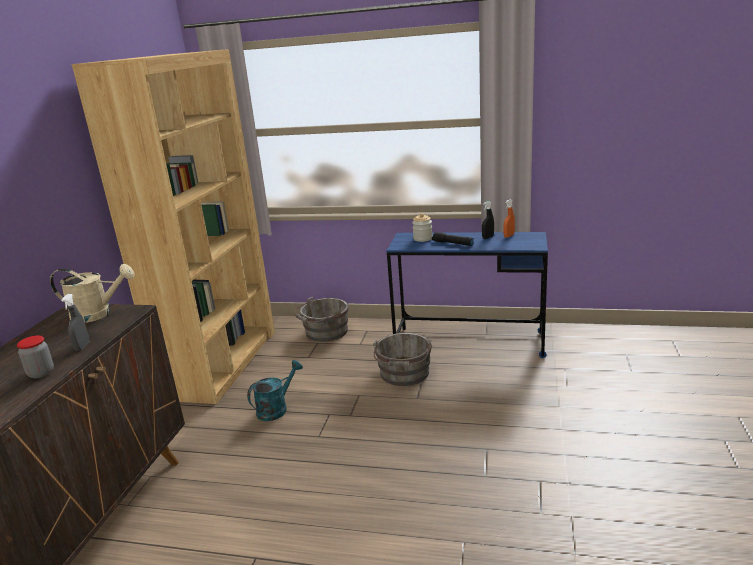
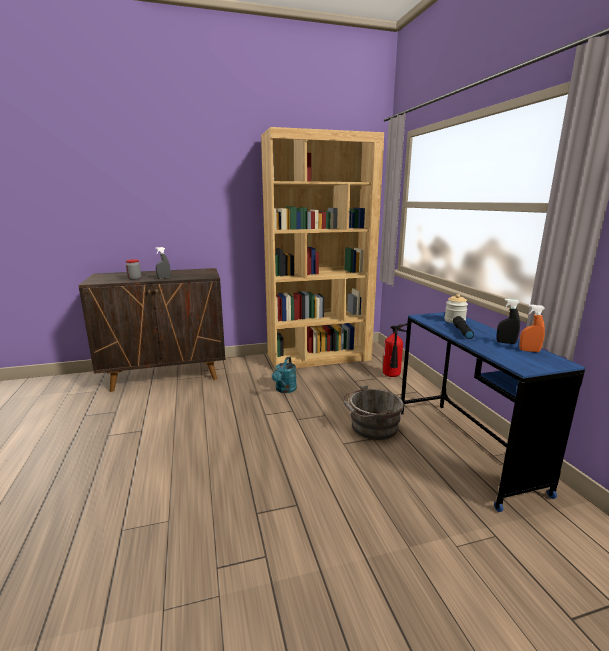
camera: 60 degrees right, 5 degrees down
(98, 314) = (203, 273): beige watering can -> none
(276, 408) = (285, 390): turquoise watering can -> turquoise watering can turned 90 degrees clockwise
(324, 333) = (392, 376): grey bucket -> fire extinguisher

